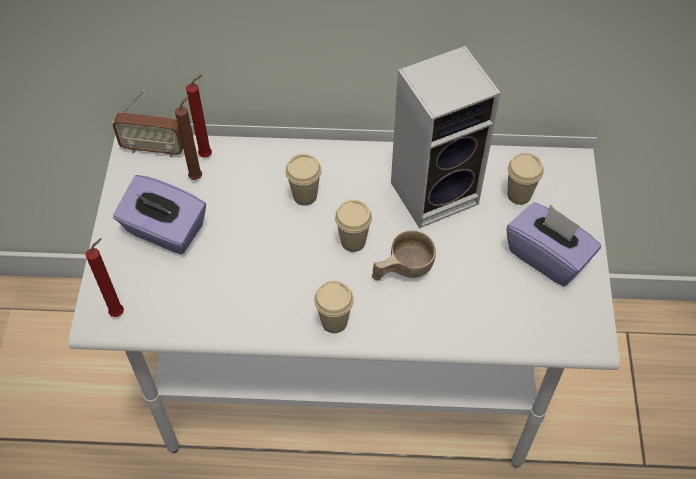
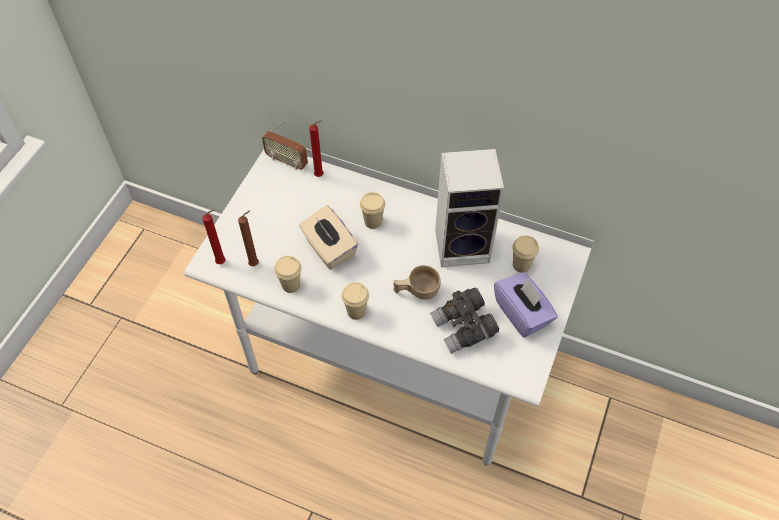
camera: 20 degrees right, 0 degrees up
(164, 230) = (272, 218): purple tissue box -> none
(197, 176) = (308, 188): brown candle -> brown candle (255, 263)
(261, 249) = (329, 249): none -> beige tissue box
(353, 241) = (392, 262): beige cup -> beige cup (291, 285)
(484, 299) = (464, 328): none -> grey binoculars

